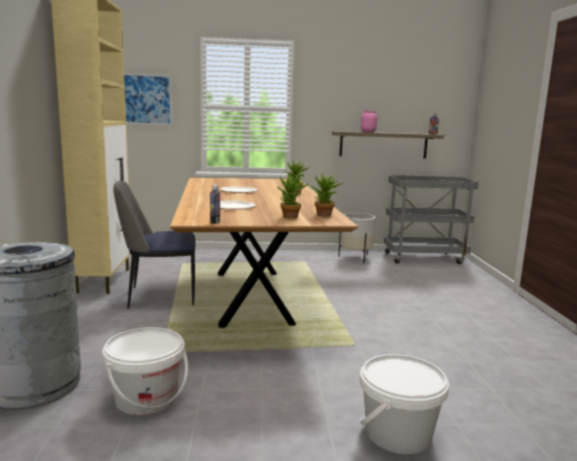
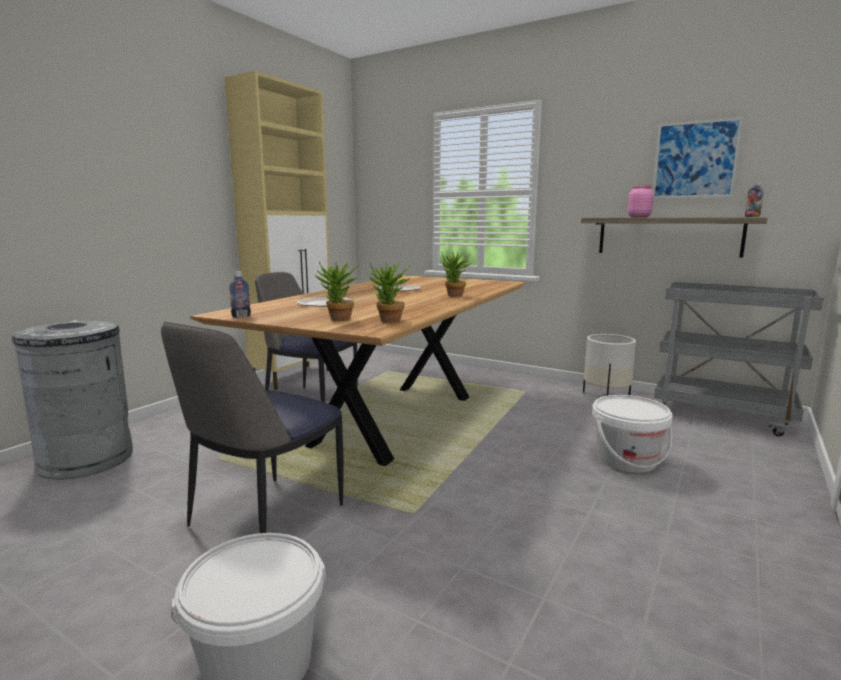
camera: 35 degrees right, 0 degrees up
(146, 398) = (126, 501): white bucket -> white bucket (626, 460)
(147, 99) = (383, 190): picture -> picture (695, 160)
(273, 375) = (264, 518): none -> chair

